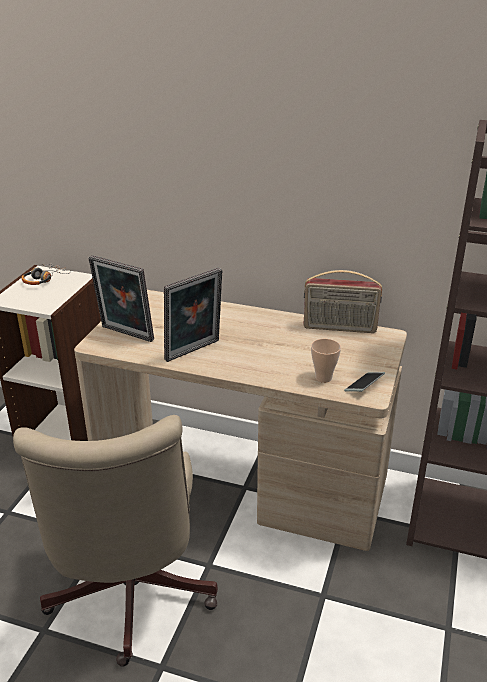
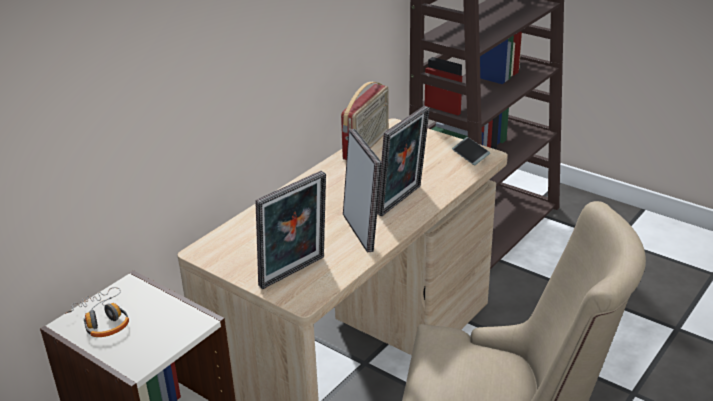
camera: 70 degrees left, 0 degrees up
(252, 362) = (403, 201): none -> picture frame
(323, 378) = (449, 170): cup -> none

